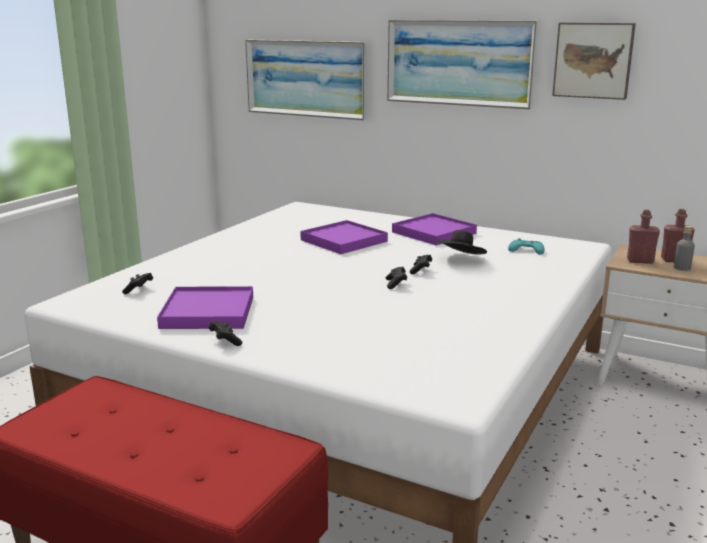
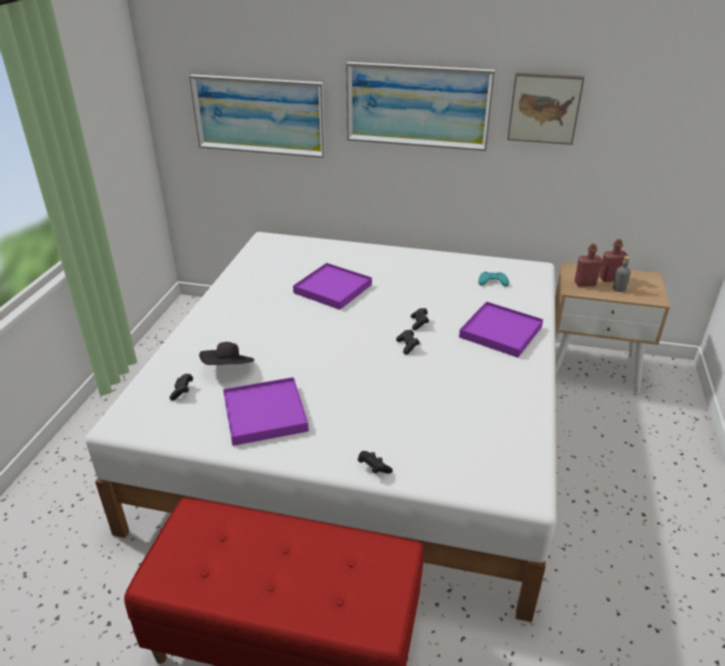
camera: 15 degrees left, 15 degrees up
(225, 341) = (301, 451): black game controller -> black game controller (373, 468)
(434, 233) = (405, 266): purple tray -> purple tray (501, 332)
(460, 259) = (444, 303): black hat -> black hat (228, 369)

